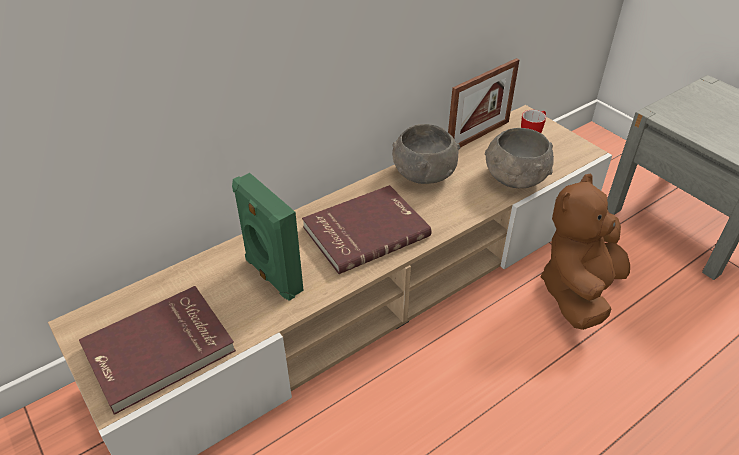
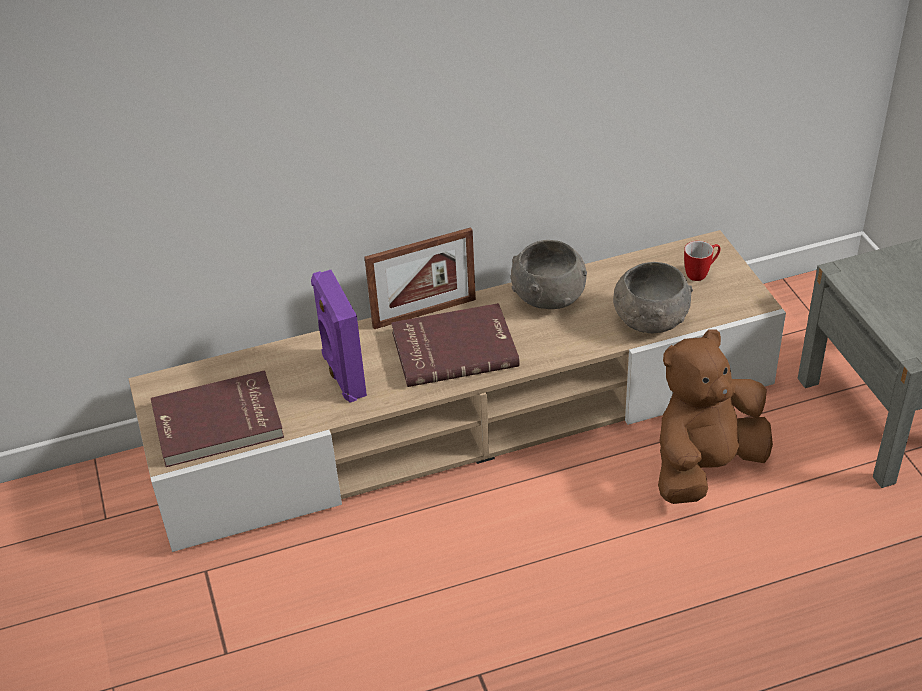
camera: 20 degrees right, 0 degrees up
(272, 276) = (342, 376): green speaker -> purple speaker
(478, 136) = (636, 262): picture frame -> picture frame (424, 313)

